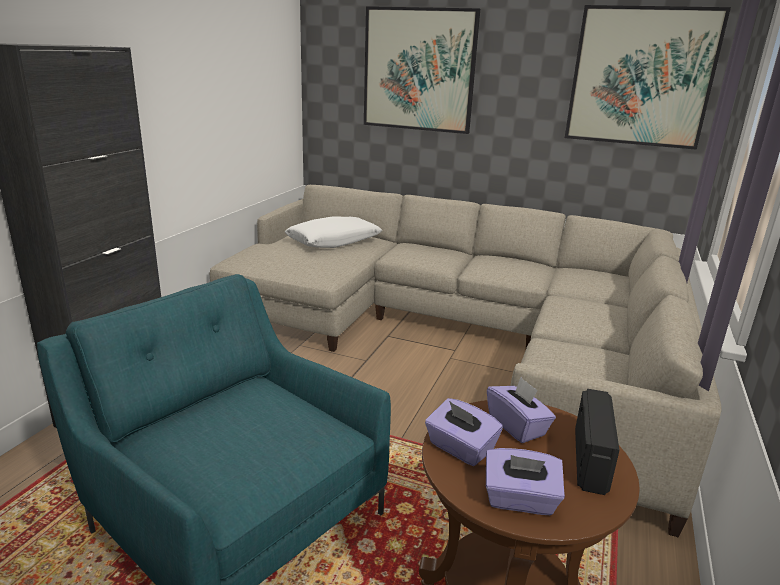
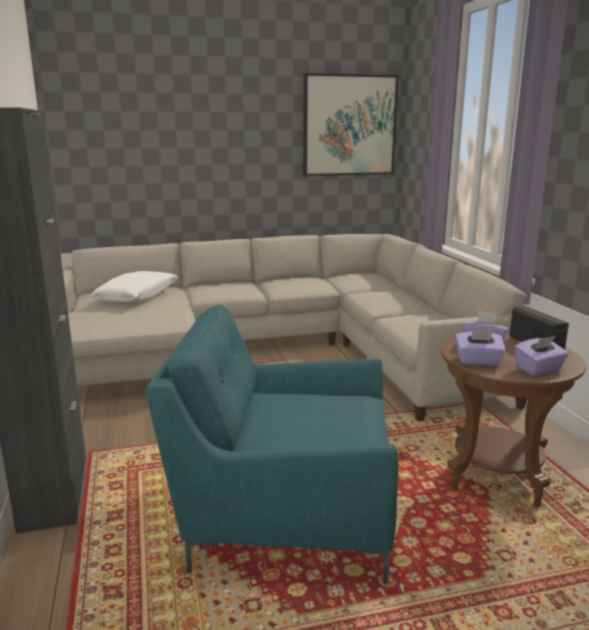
camera: 35 degrees left, 5 degrees down
(419, 70) = (171, 130): picture -> none

